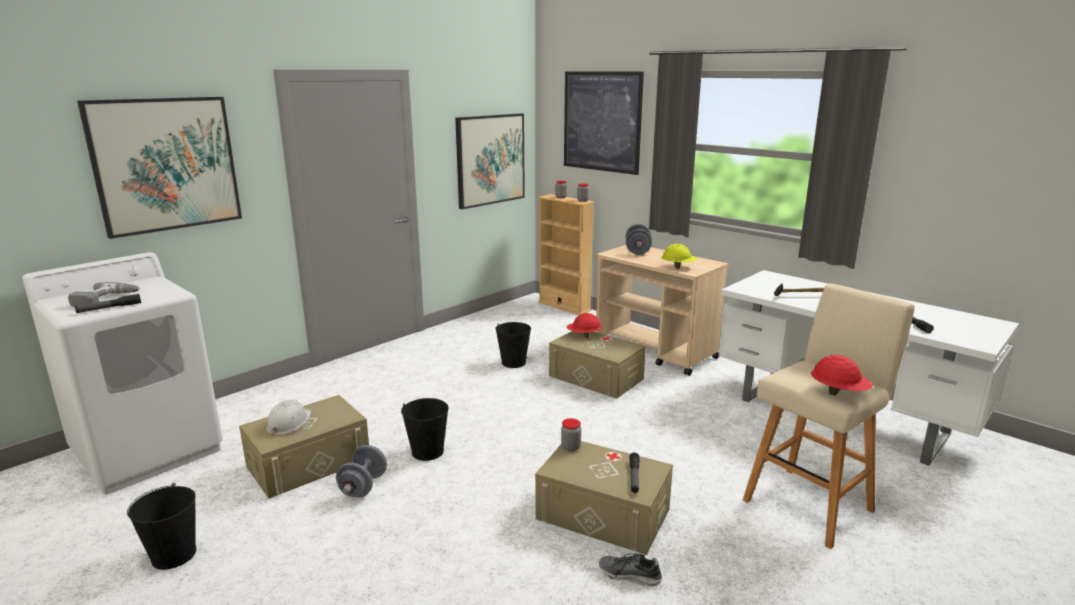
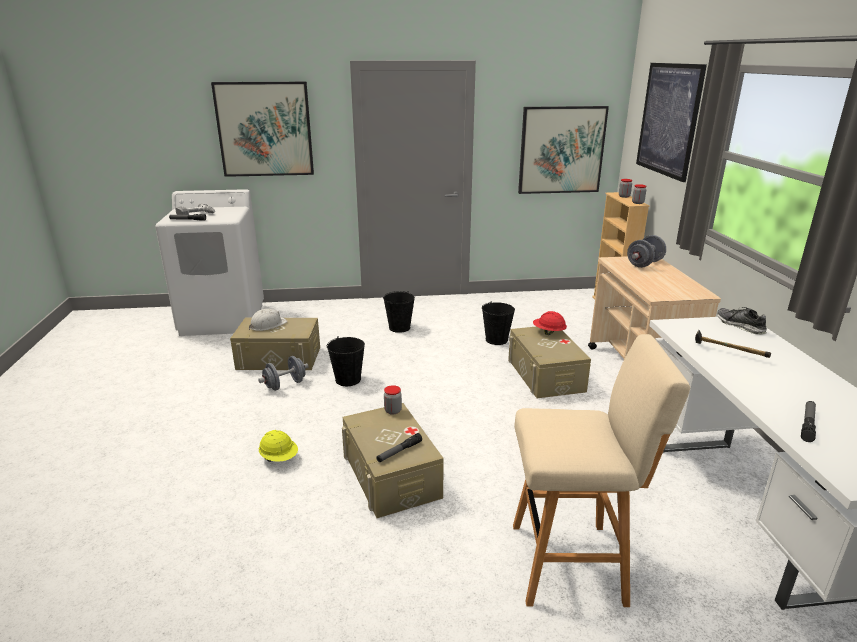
camera: 40 degrees right, 5 degrees up
(174, 555) = (163, 380): black bucket -> black bucket (399, 328)
(629, 575) = (344, 524): shoe -> shoe (740, 326)
(678, 267) = (653, 288): yellow hard hat -> yellow hard hat (279, 458)
(839, 392) = (557, 448): red hard hat -> none

